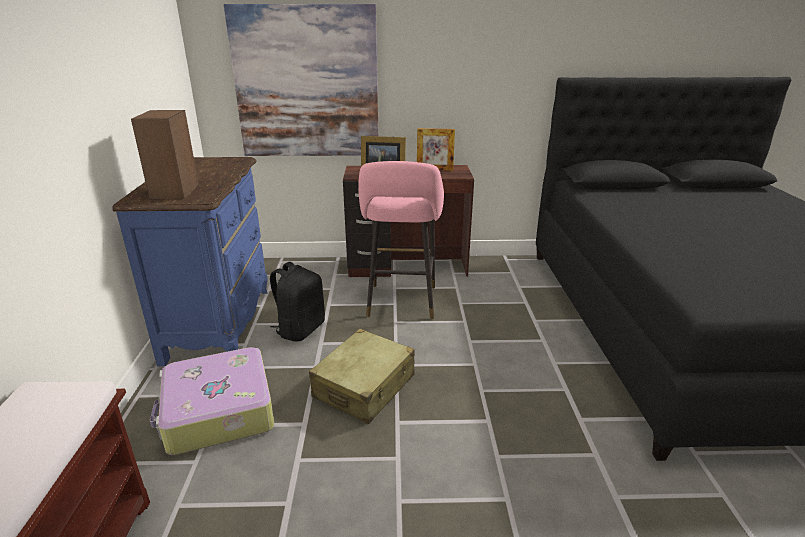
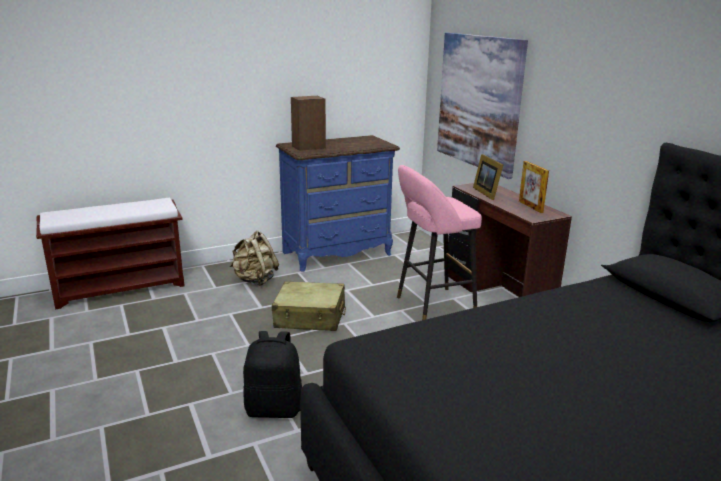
camera: 65 degrees right, 5 degrees down
(218, 412) = (255, 280): suitcase -> beige backpack
(300, 329) = (356, 279): black backpack -> black backpack (274, 408)

